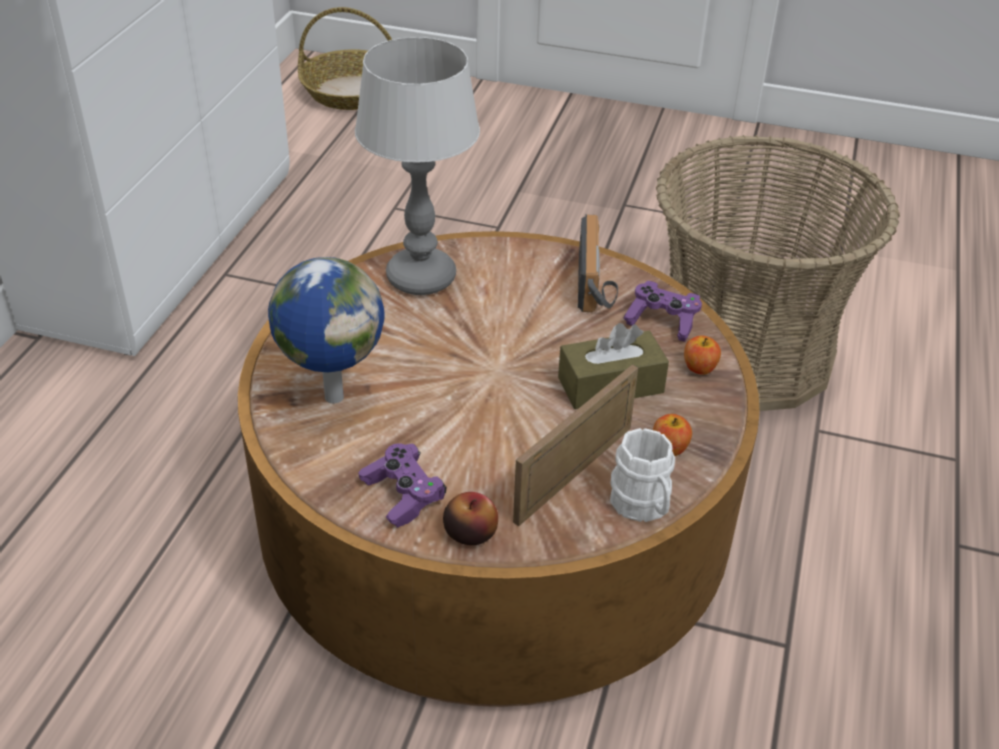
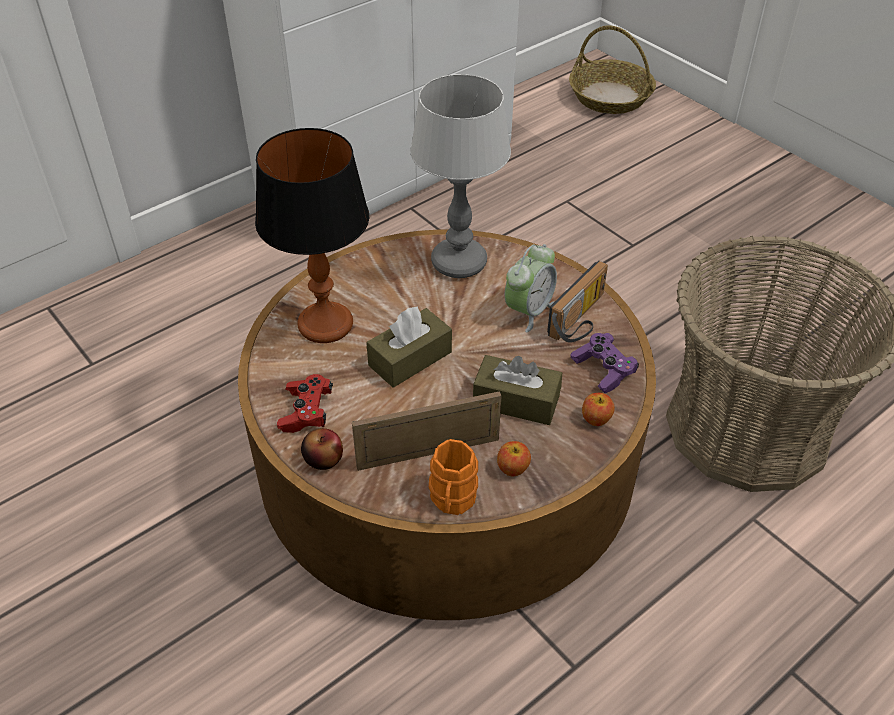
camera: 35 degrees right, 5 degrees up
(333, 396) = (325, 324): globe -> table lamp
(403, 494) = (306, 412): purple game controller -> red game controller
(463, 391) = (410, 358): none -> brown tissue box
(539, 296) = (528, 311): none -> alarm clock
(643, 507) = (452, 501): white mug -> orange mug

